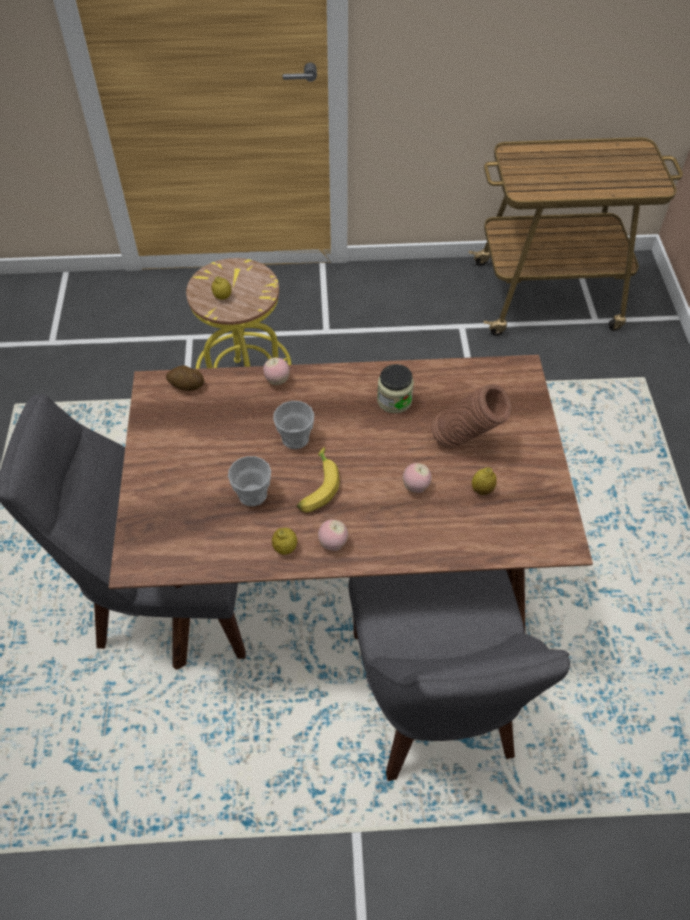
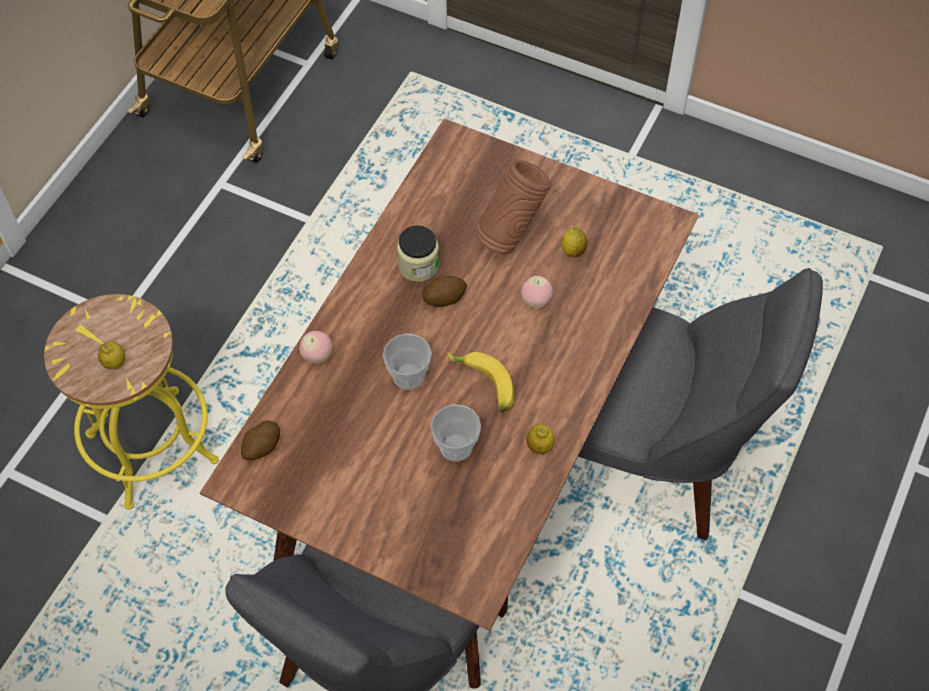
camera: 60 degrees left, 5 degrees up
(333, 543) = (559, 402): apple -> none
(377, 428) = (444, 297): none -> potato

